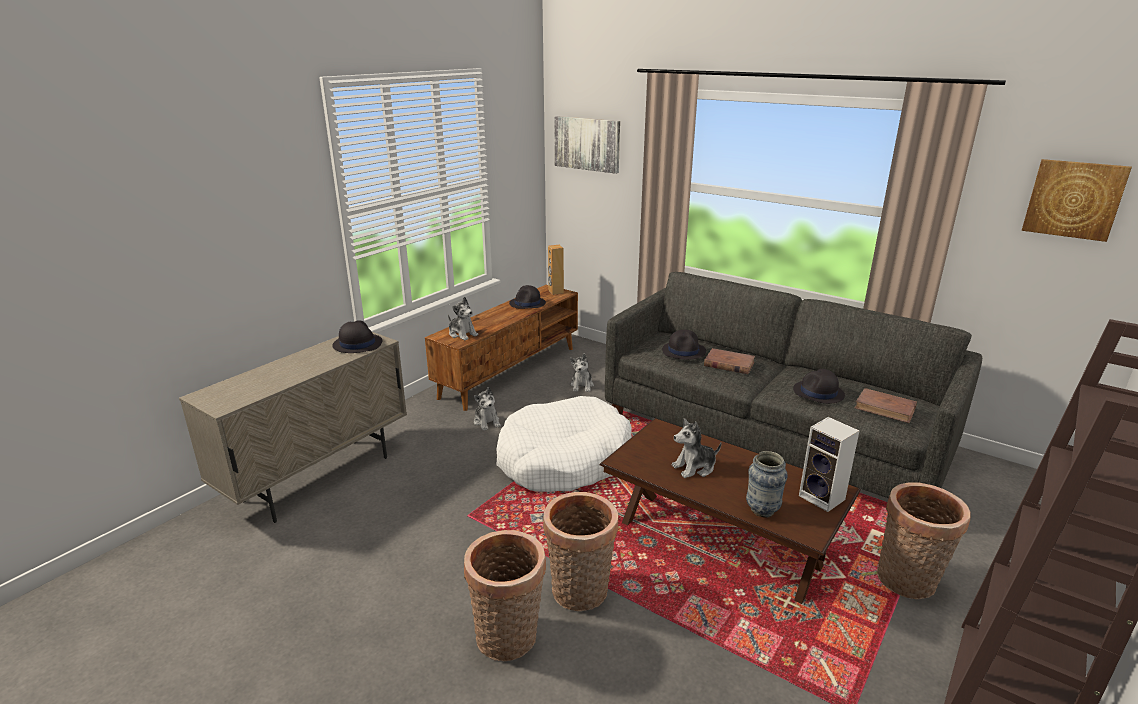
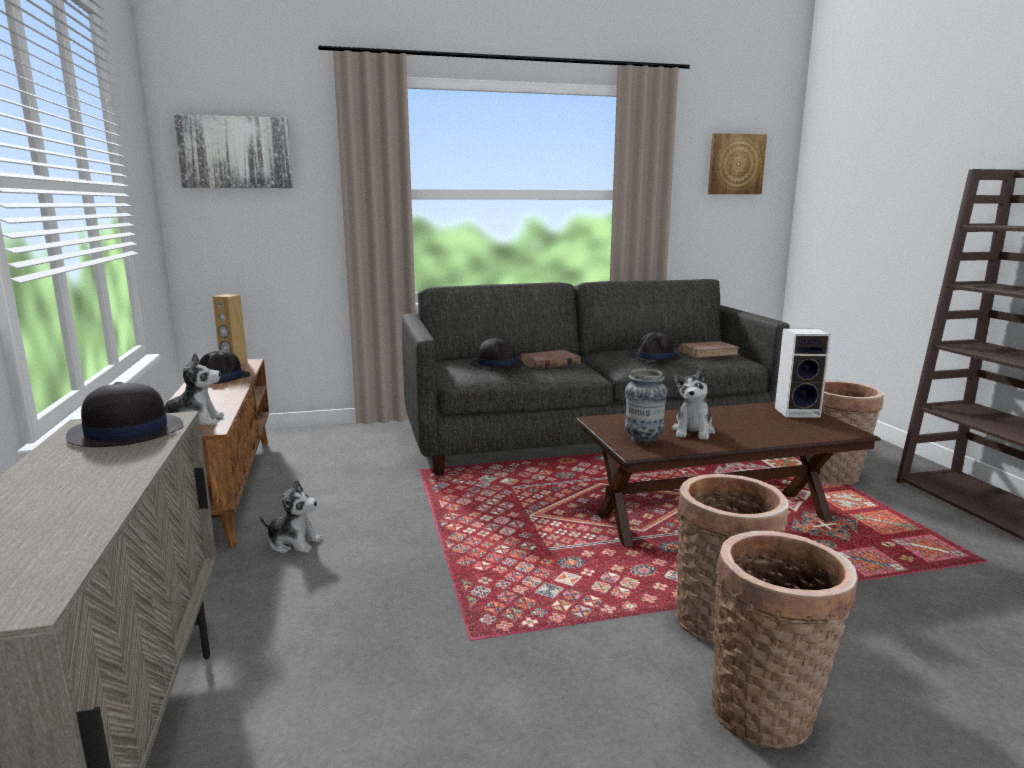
camera: 50 degrees left, 10 degrees down
(563, 460) = (462, 531): white dog bed -> none
(582, 385) = (345, 466): plush toy -> none
(762, 510) = (796, 433): vase -> vase (643, 439)

